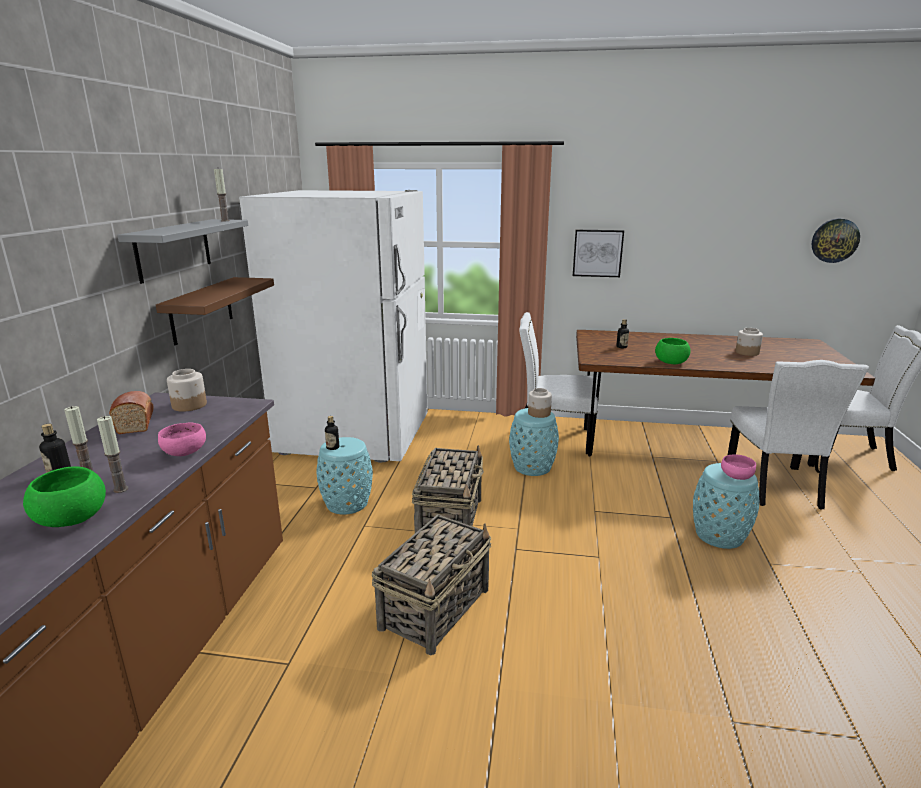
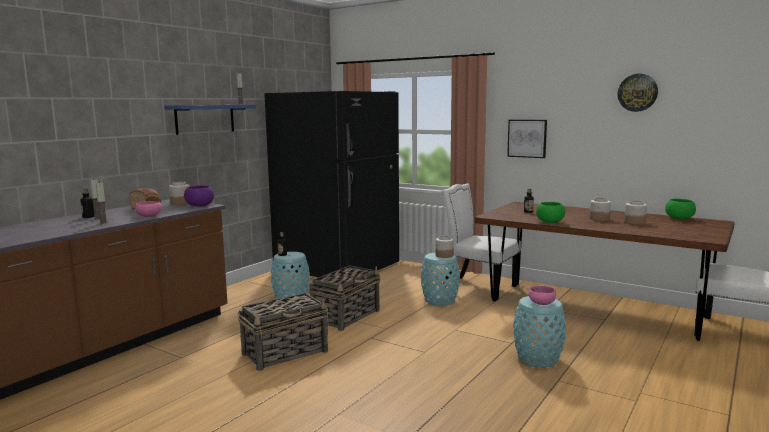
camera: 25 degrees right, 10 degrees down
(72, 519) = (71, 228): green bowl -> green bowl (679, 218)
(174, 249) = (205, 119): grey shelf -> blue shelf
(201, 310) = (222, 158): brown shelf -> none
(235, 408) = (199, 206): none -> purple bowl
(356, 433) = (338, 267): white fridge -> black fridge
(707, 350) = (599, 219): none -> jar
(774, 484) = (638, 340): white chair -> none
(834, 240) = (736, 127): wall clock -> wall clock (637, 92)

